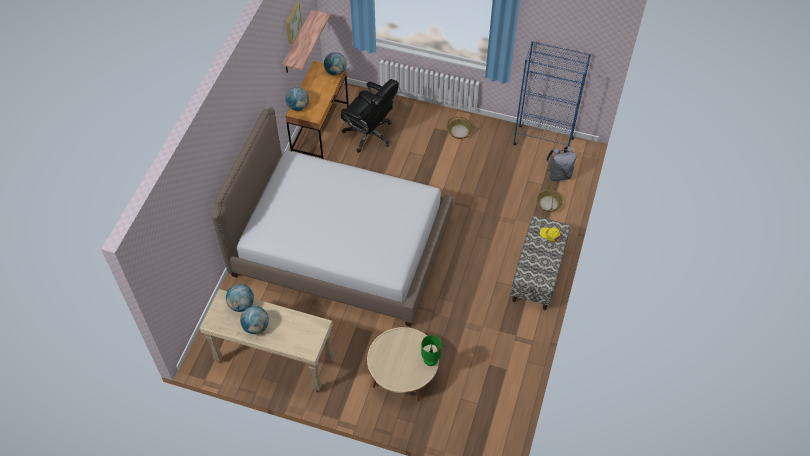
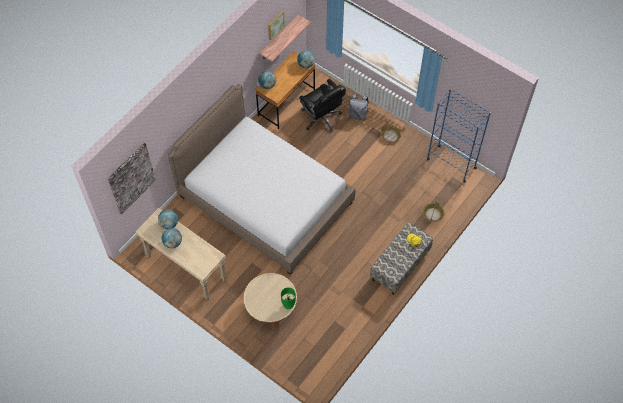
camera: 20 degrees right, 5 degrees up
(176, 256) = (131, 178): none -> picture
(559, 174) = (451, 194): grey backpack -> grey backpack (358, 115)

